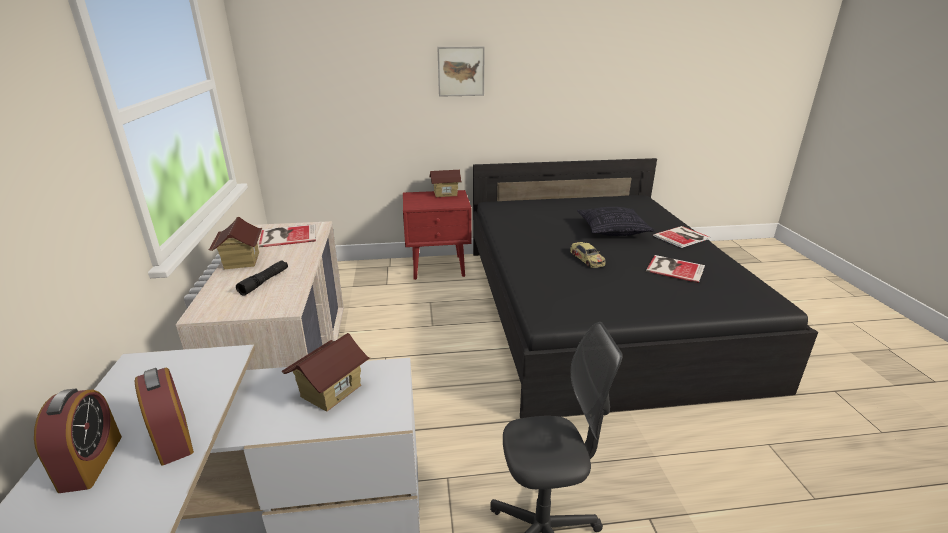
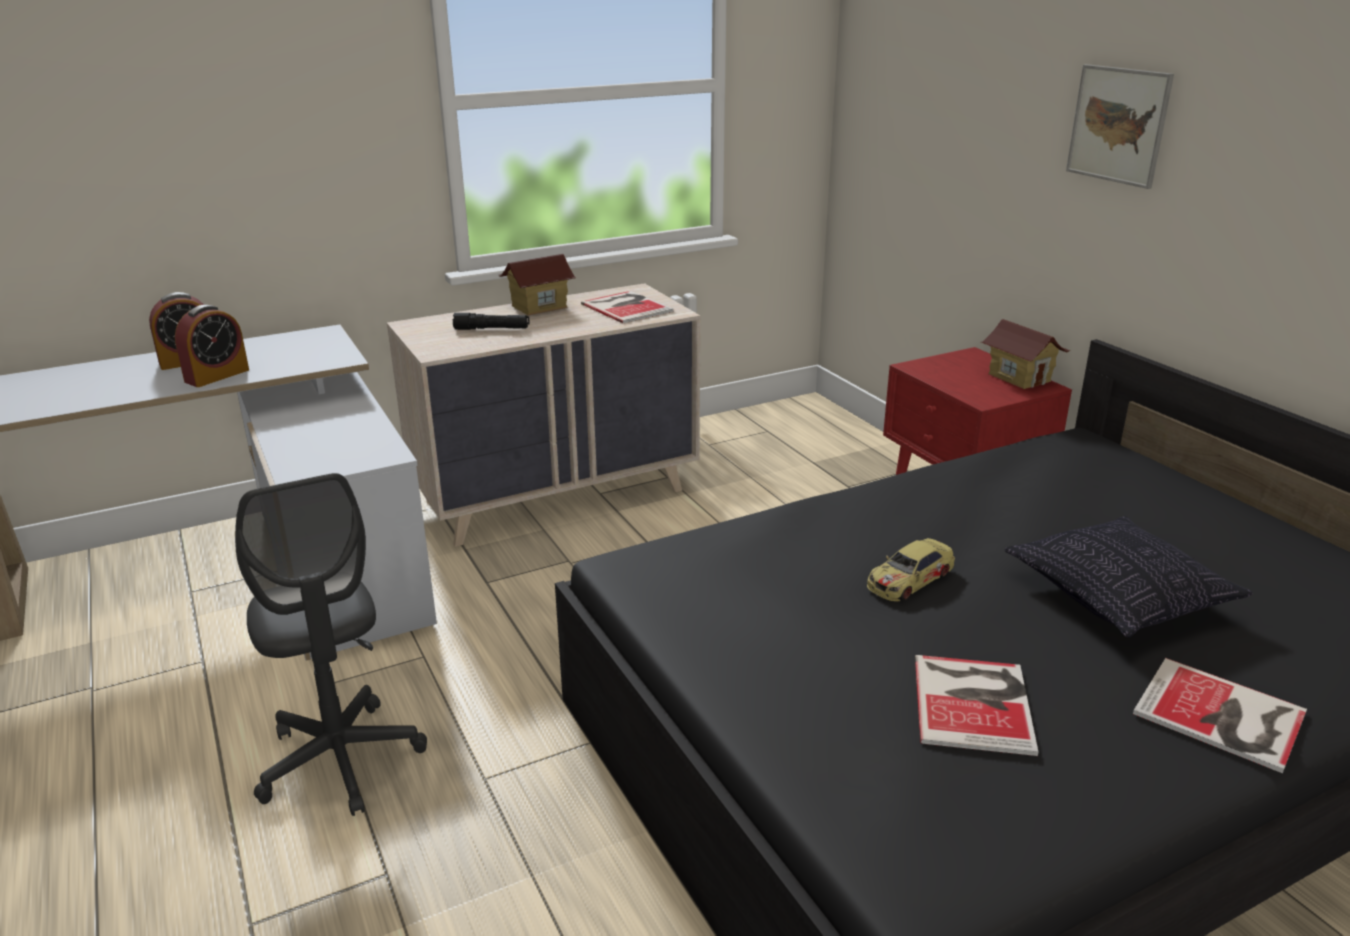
camera: 70 degrees right, 0 degrees up
(330, 391) = (338, 435): toy house -> none

